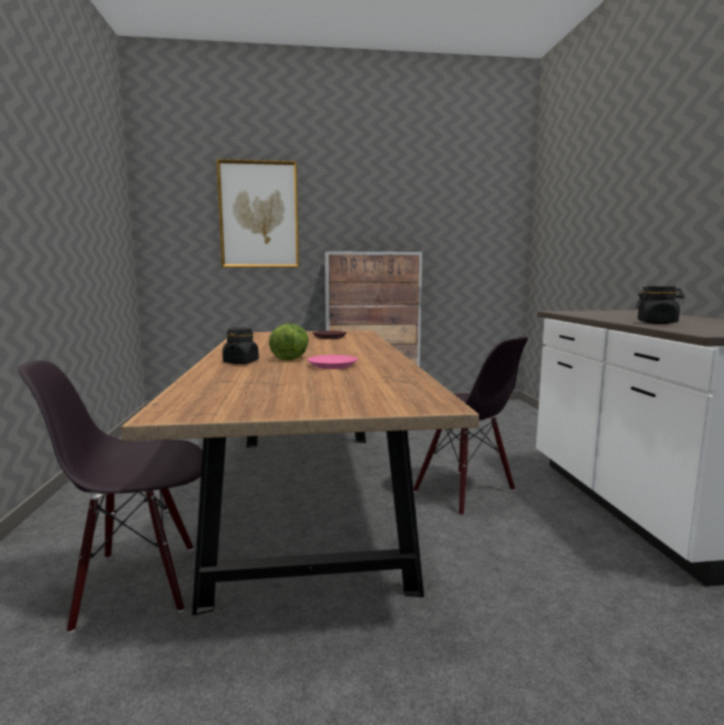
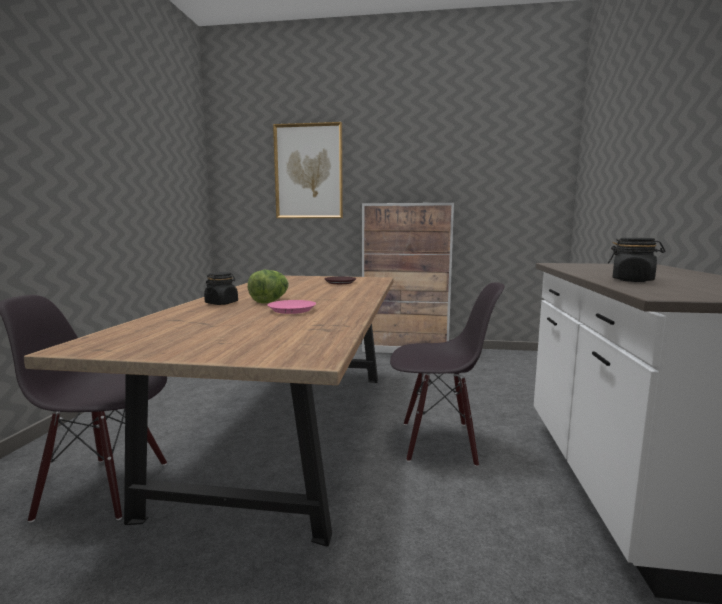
camera: 15 degrees right, 0 degrees up
(463, 491) = (439, 442): black chair -> black chair turned 60 degrees counterclockwise

